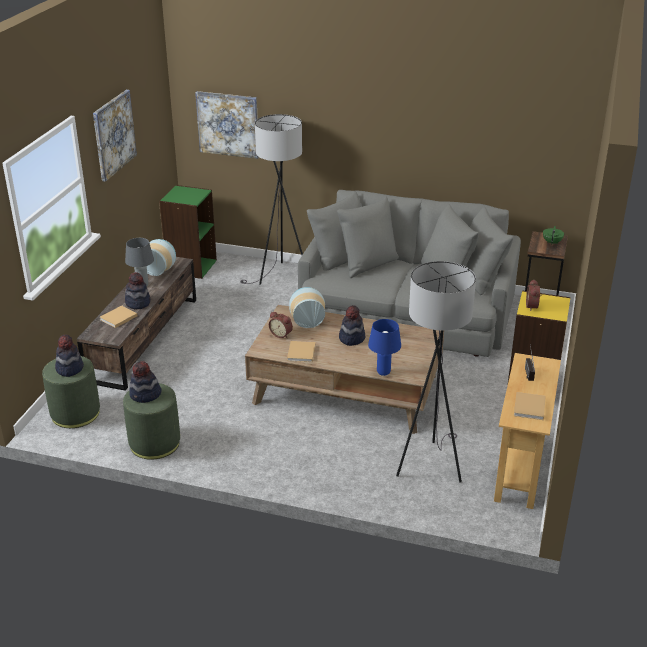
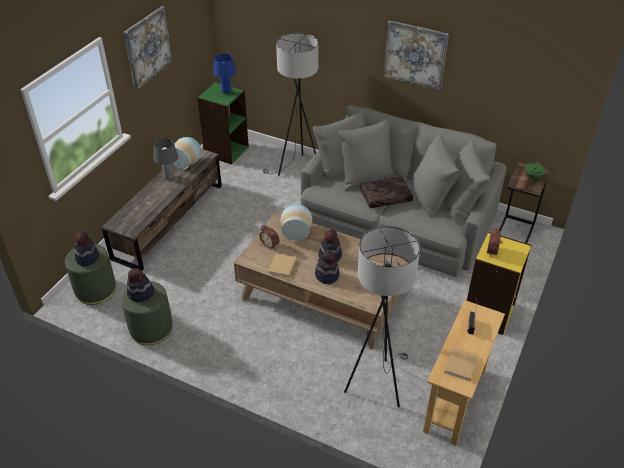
camera: 10 degrees right, 10 degrees up
(117, 318) = (140, 209): beige book -> none
(138, 303) = (160, 195): hat -> hat (327, 275)
(228, 124) = (260, 34): picture -> picture (415, 55)
(384, 372) = (348, 296): blue table lamp -> blue table lamp (226, 92)
(397, 280) = (385, 197): none -> brown pillow

